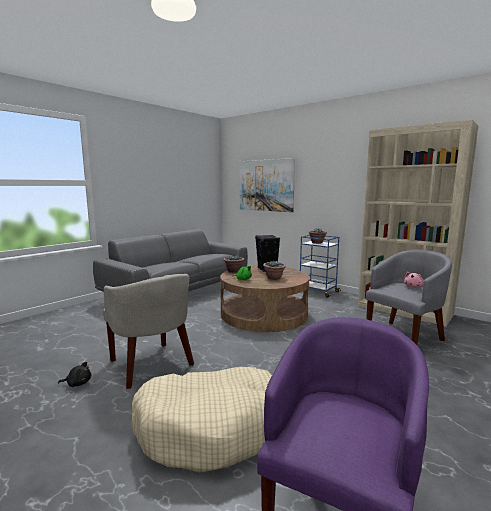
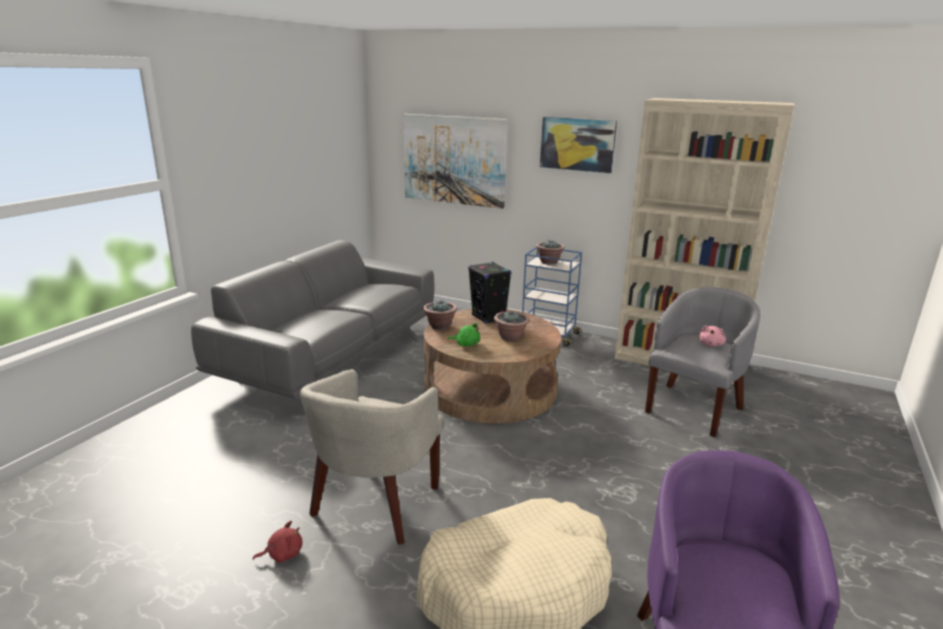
camera: 15 degrees left, 10 degrees up
(78, 383) = (282, 554): black plush toy -> red plush toy
(151, 365) = (375, 505): beige armchair -> beige armchair turned 75 degrees clockwise
(335, 169) = (577, 144): none -> picture

